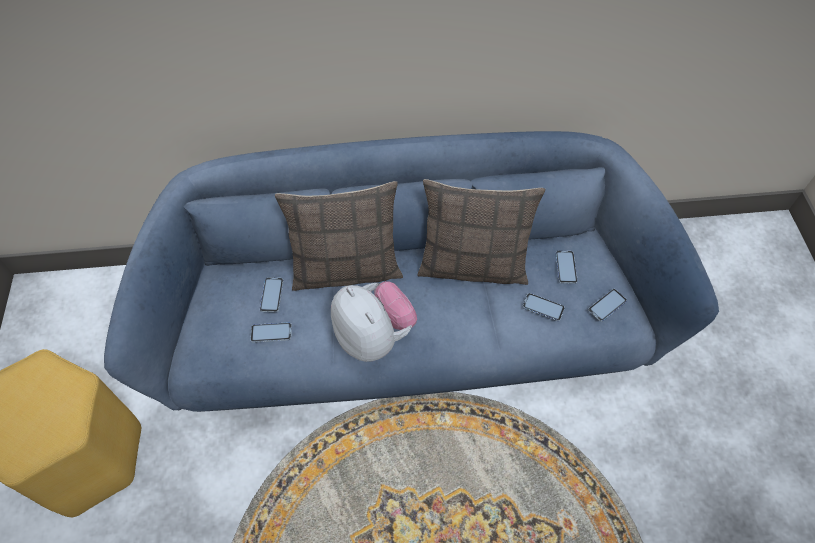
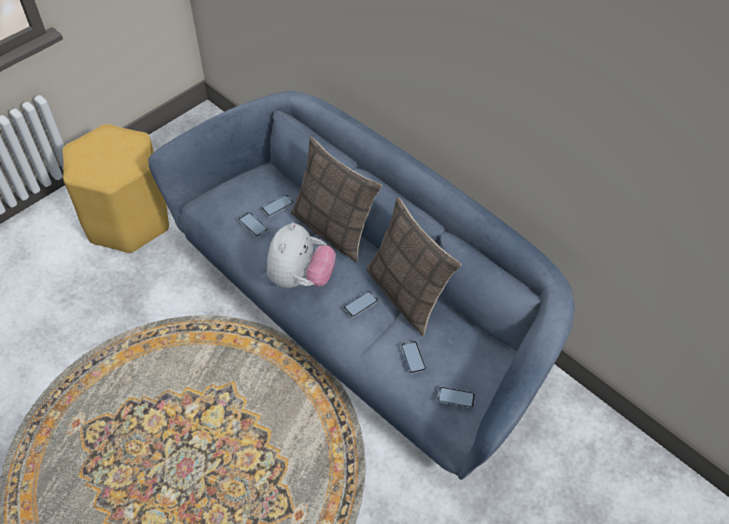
camera: 50 degrees right, 5 degrees down
(566, 267) = (461, 351): phone -> phone (361, 304)

